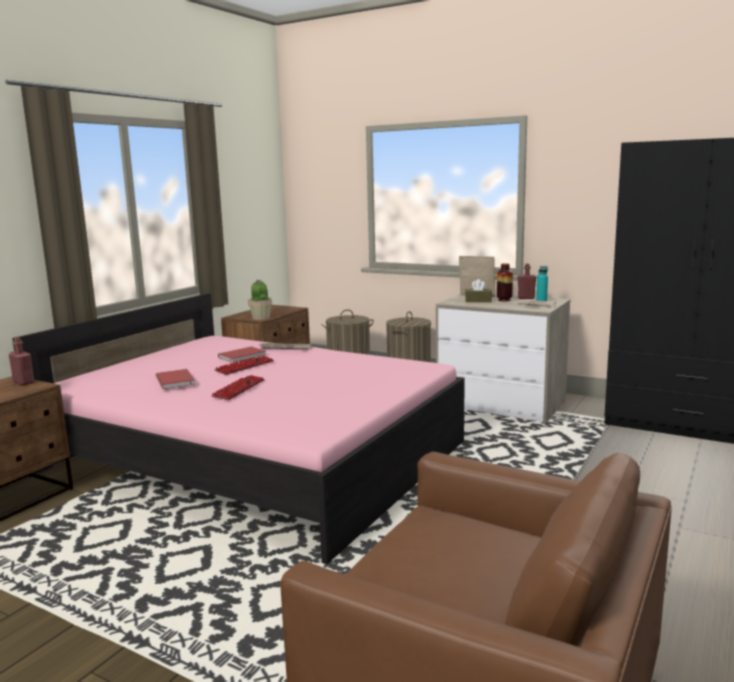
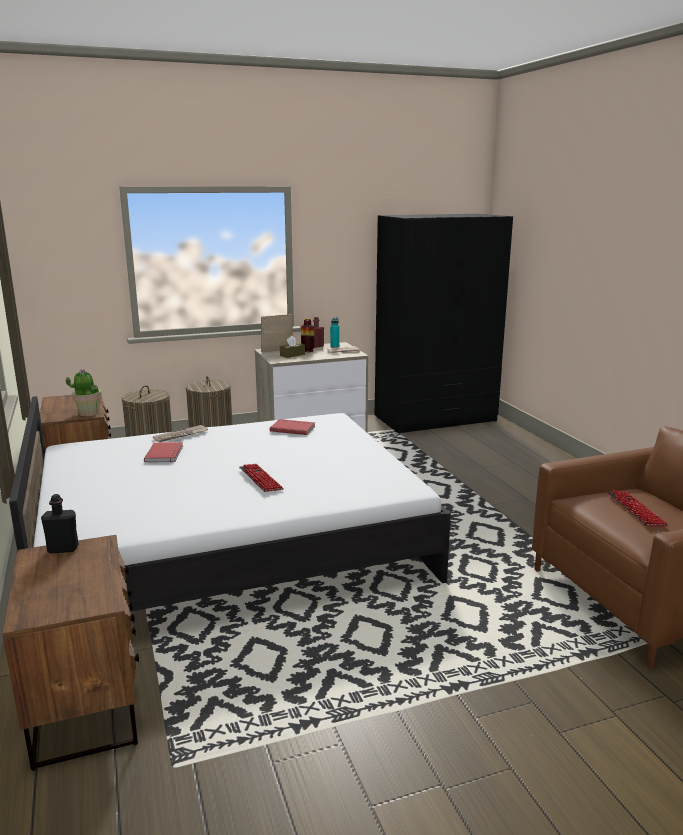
camera: 50 degrees left, 5 degrees up
(23, 382) = (63, 549): red bottle -> black bottle
(177, 380) = (185, 492): red book -> red book (293, 428)
(245, 366) = (202, 461): keyboard -> keyboard (635, 510)
(255, 457) = (230, 547): pink bed -> white bed

